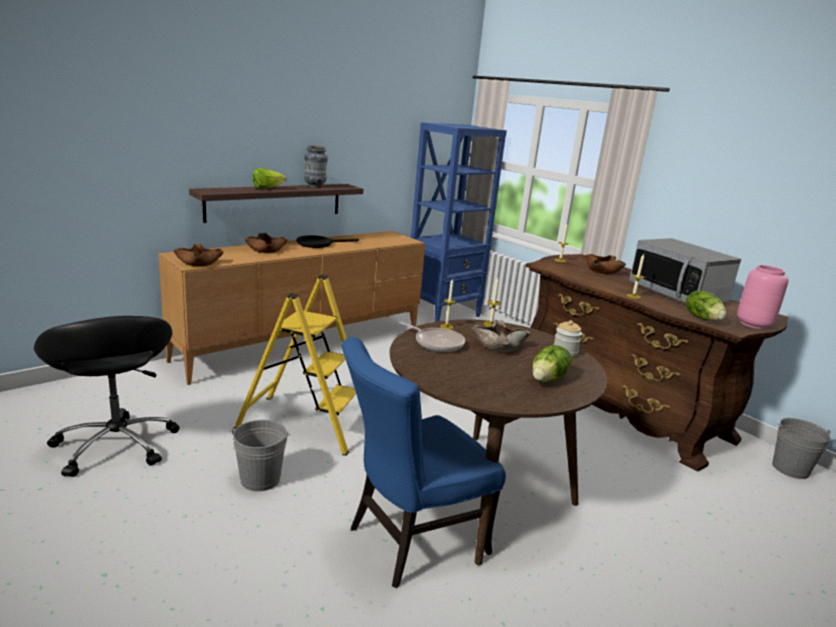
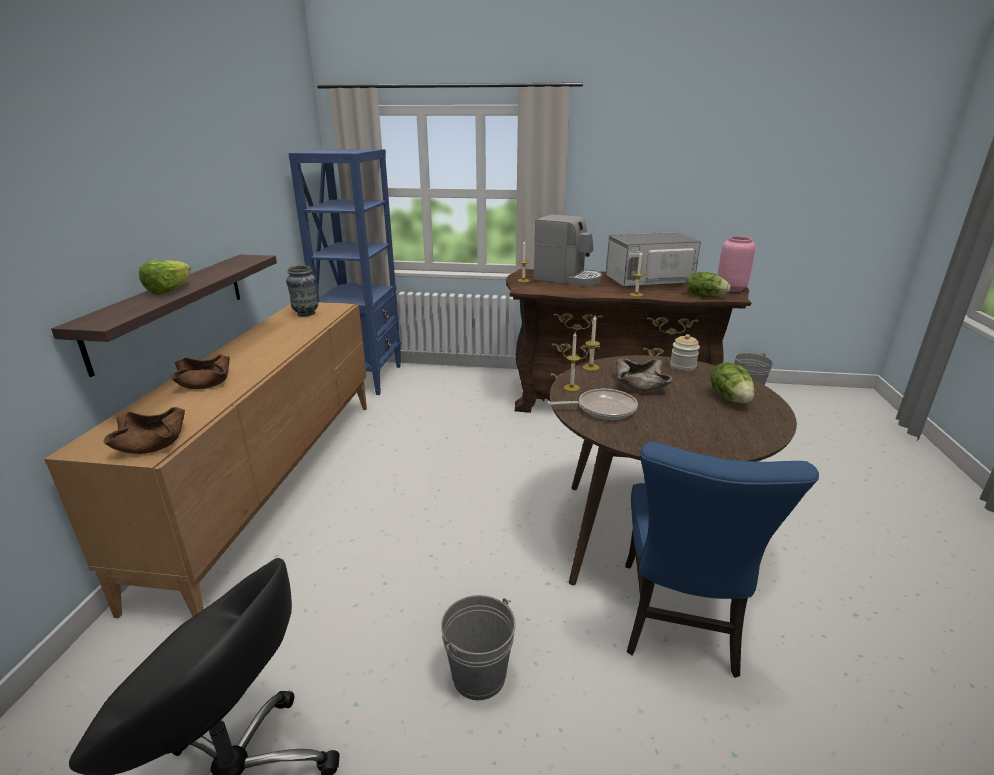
camera: 40 degrees left, 5 degrees up
(303, 423) = (418, 577): yellow step ladder -> none
(315, 186) = (217, 269): vase -> vase (306, 314)
(319, 244) = (253, 347): black frying pan -> none
(602, 270) = (568, 279): brown bowl -> coffee machine
(677, 294) = (648, 281): microwave -> microwave turned 150 degrees clockwise

